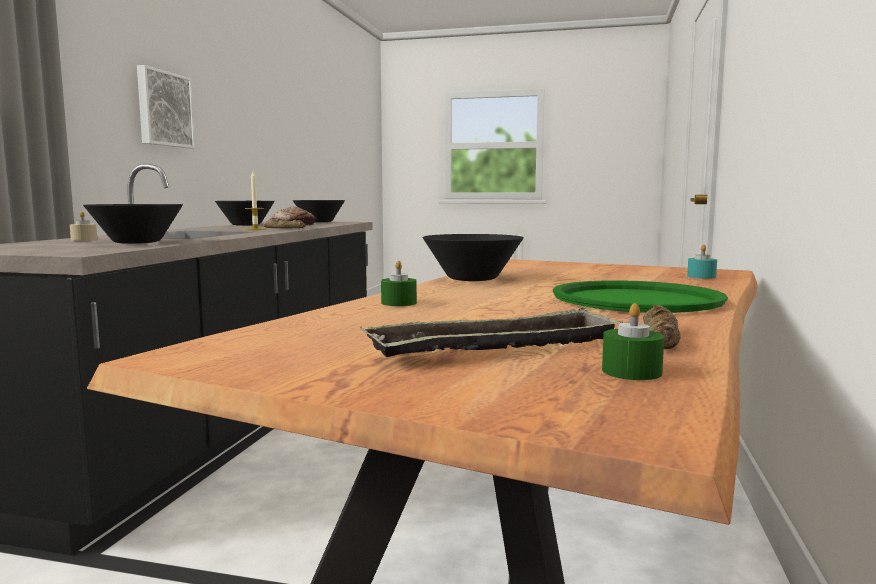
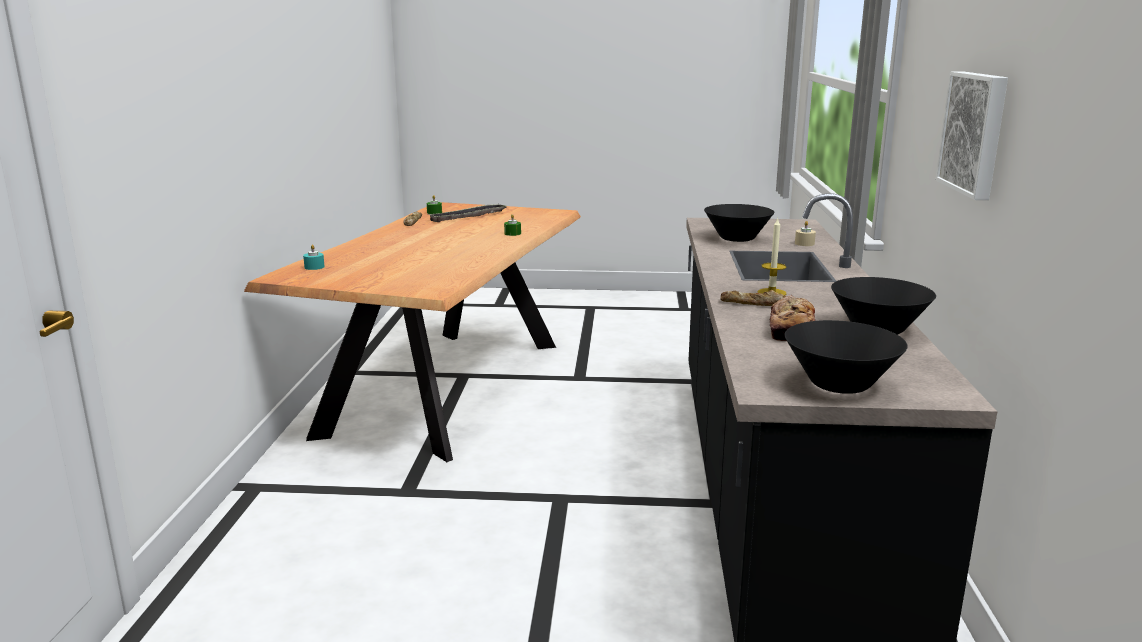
camera: 170 degrees right, 10 degrees up
(472, 279) = (479, 256): black bowl -> none
(636, 299) = (395, 240): green tray -> none

